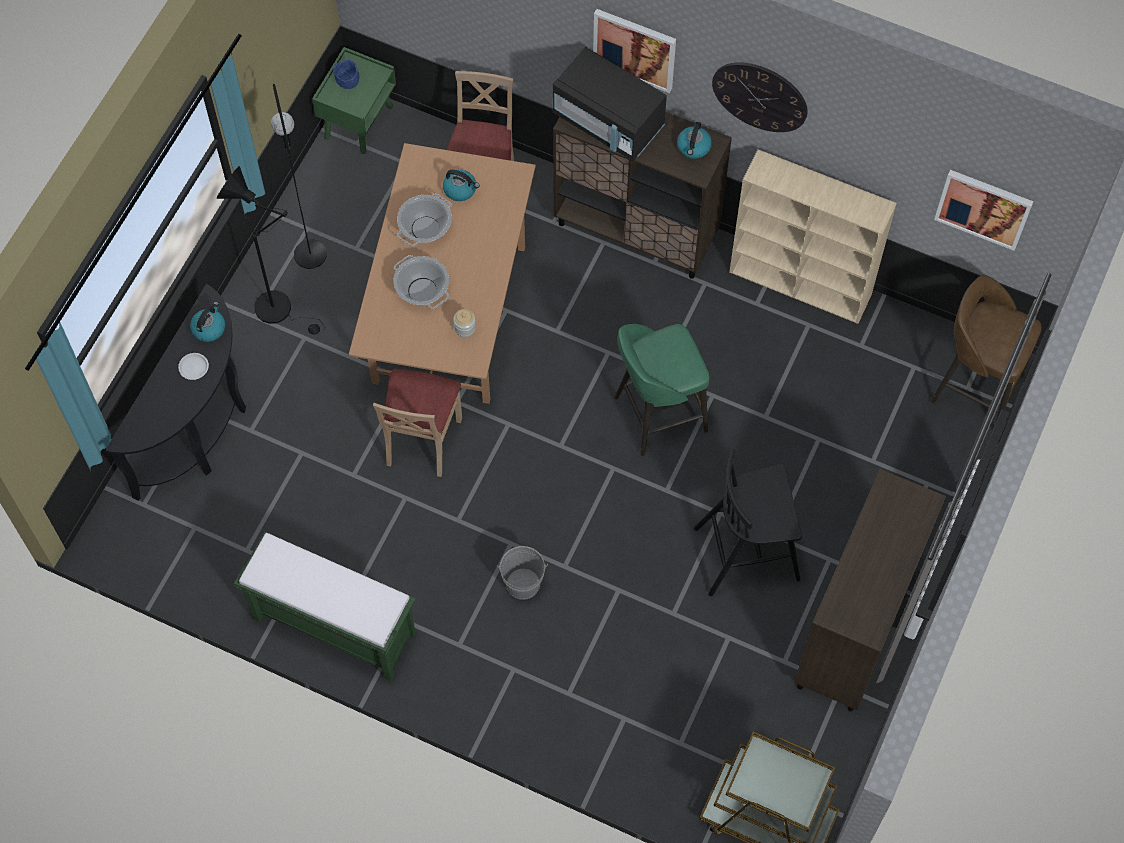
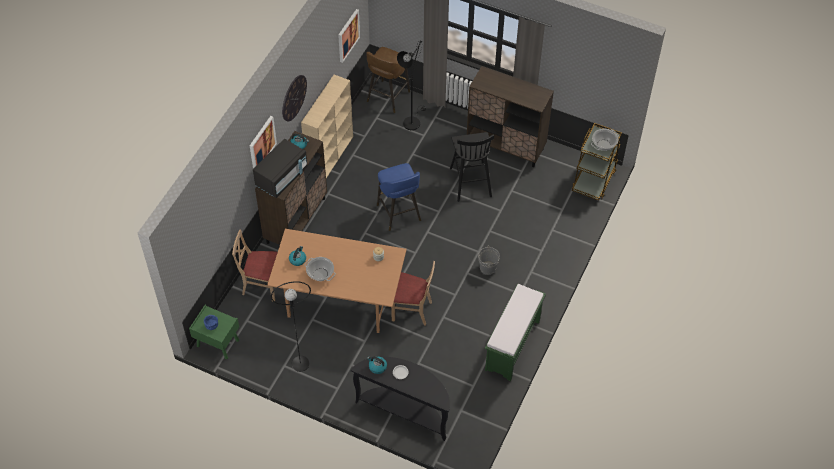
camera: 90 degrees left, 10 degrees down
(280, 309) = (333, 376): black floor lamp -> black floor lamp (412, 121)
(422, 290) = (356, 275): cooking pot -> cooking pot (603, 145)
(657, 415) = (399, 214): green stool -> blue stool

